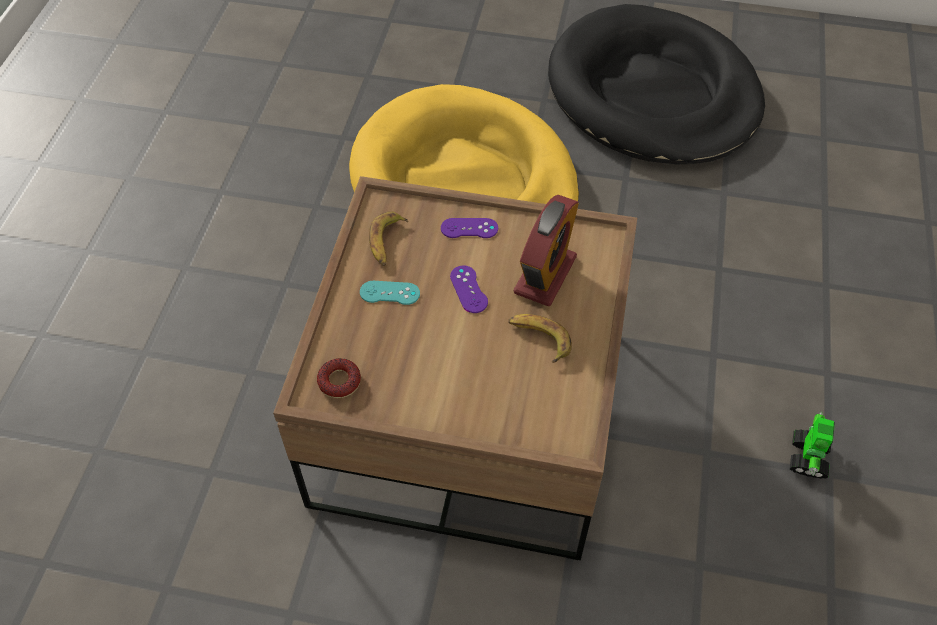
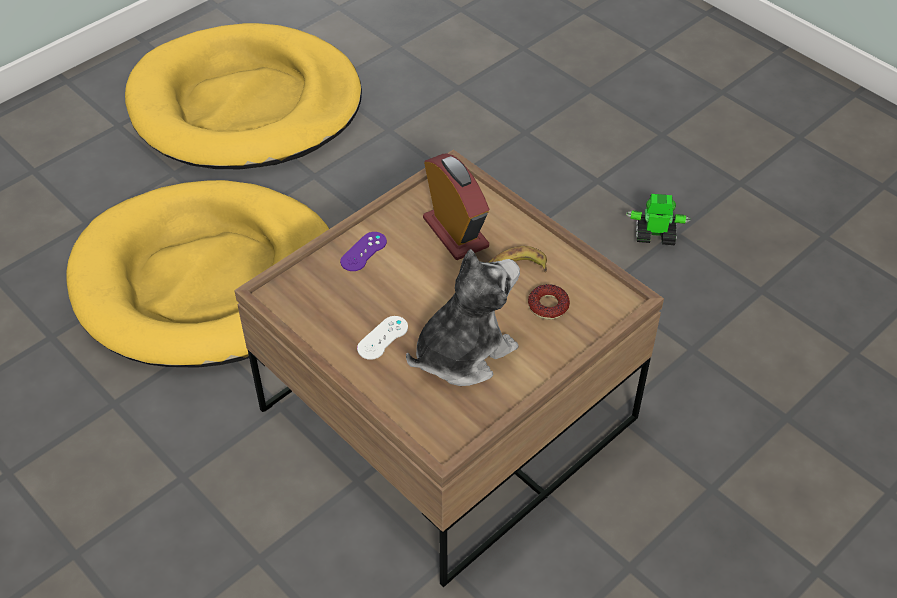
camera: 55 degrees left, 5 degrees down
(339, 381) = (445, 418): donut -> donut (548, 306)
(386, 243) = (326, 312): banana -> none
(389, 293) = (382, 338): turquoise game controller -> white game controller
(417, 355) = (463, 352): none -> plush toy
(468, 289) = (426, 285): purple game controller -> none
(652, 93) = (246, 105): black dog bed -> yellow dog bed
(808, 457) = (654, 235): toy robot -> toy robot turned 45 degrees counterclockwise

